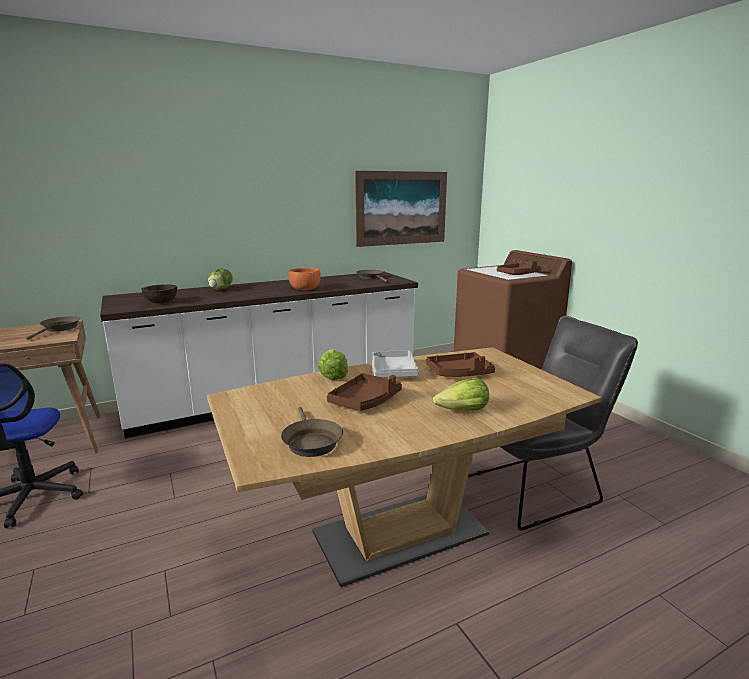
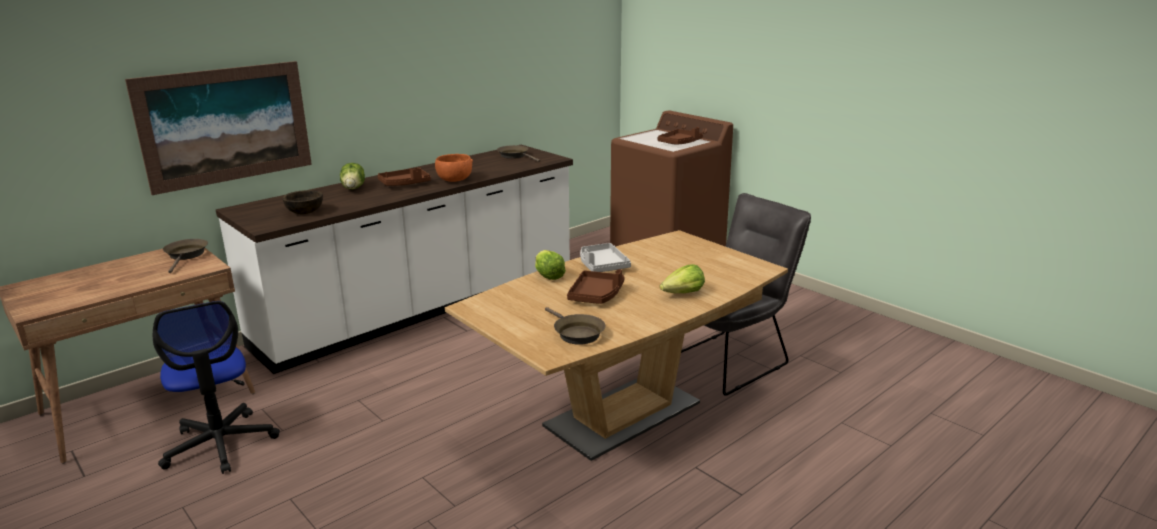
camera: 15 degrees left, 5 degrees up
(401, 208) = (537, 67): picture -> picture (226, 125)
(459, 373) = (662, 260): brown tray -> brown tray (405, 184)

